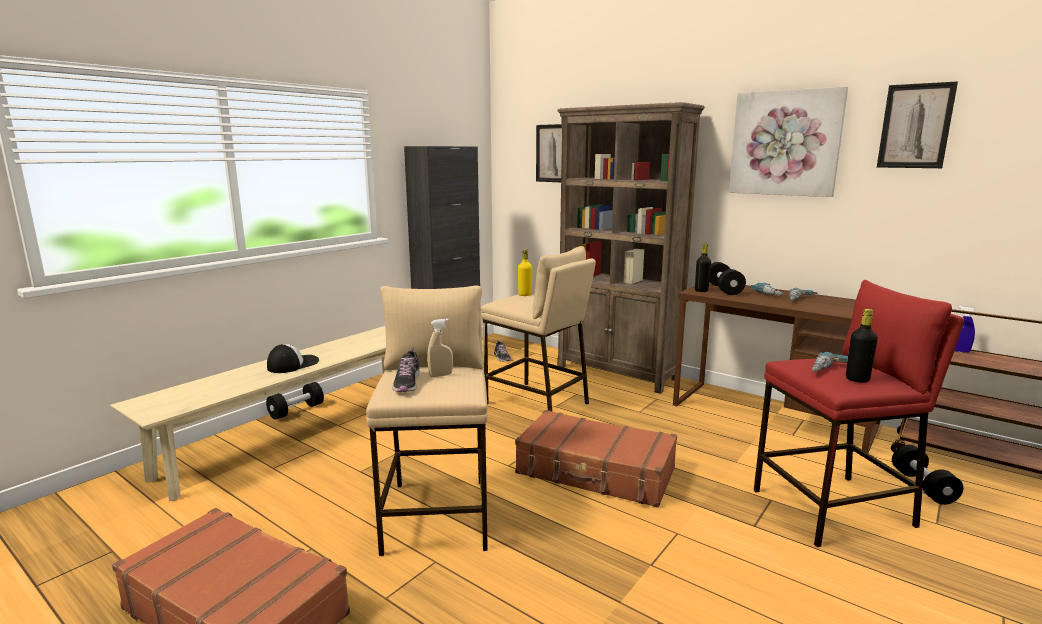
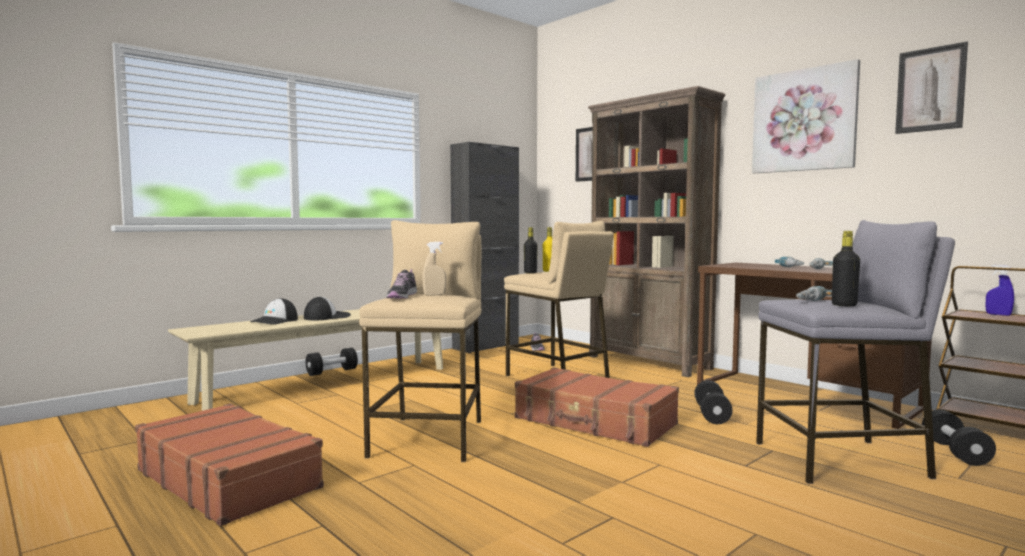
camera: 10 degrees right, 10 degrees down
(235, 377) = (275, 321): none -> cap
(701, 291) = (722, 265): black bottle -> black bottle (530, 273)
(723, 289) = (747, 265): black dumbbell -> black dumbbell (712, 415)
(834, 509) = (841, 460): red stool -> grey stool

